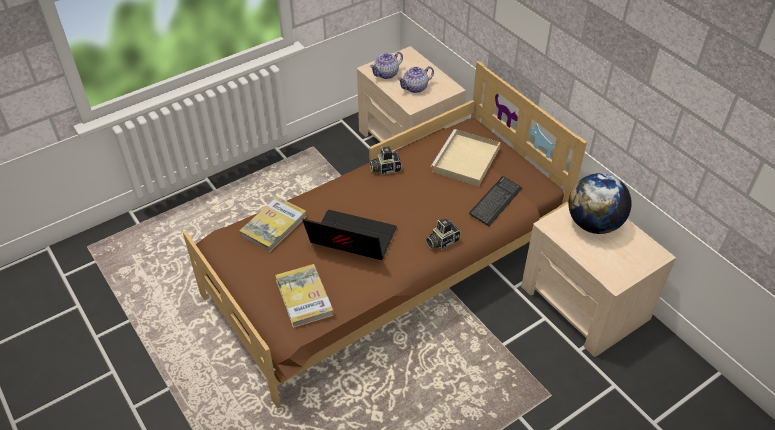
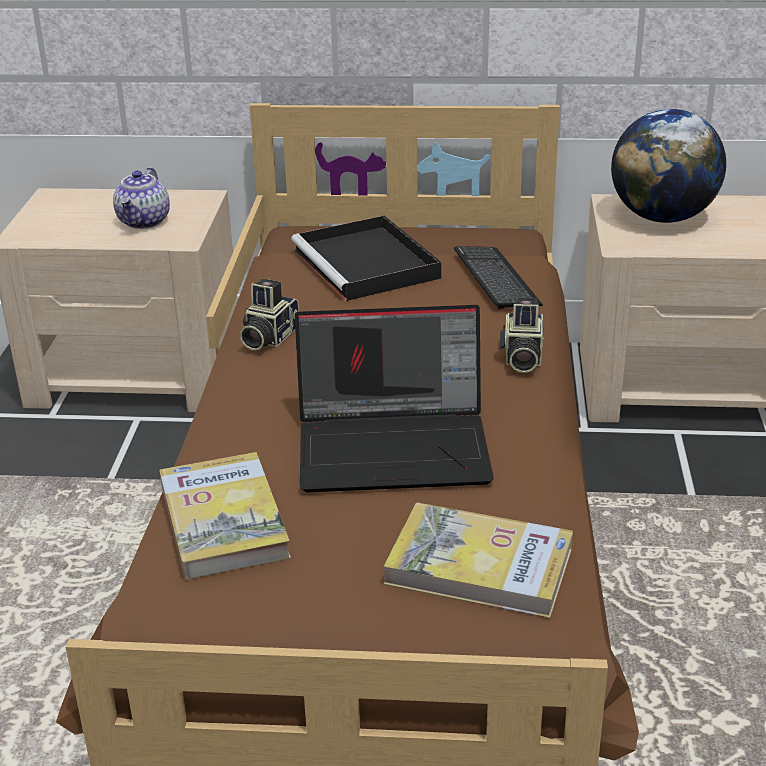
camera: 50 degrees left, 15 degrees down
(350, 241) = (396, 446): laptop -> laptop turned 150 degrees counterclockwise
(386, 74) = (62, 230): teapot -> none
(466, 161) = (368, 265): beige tray -> black tray

